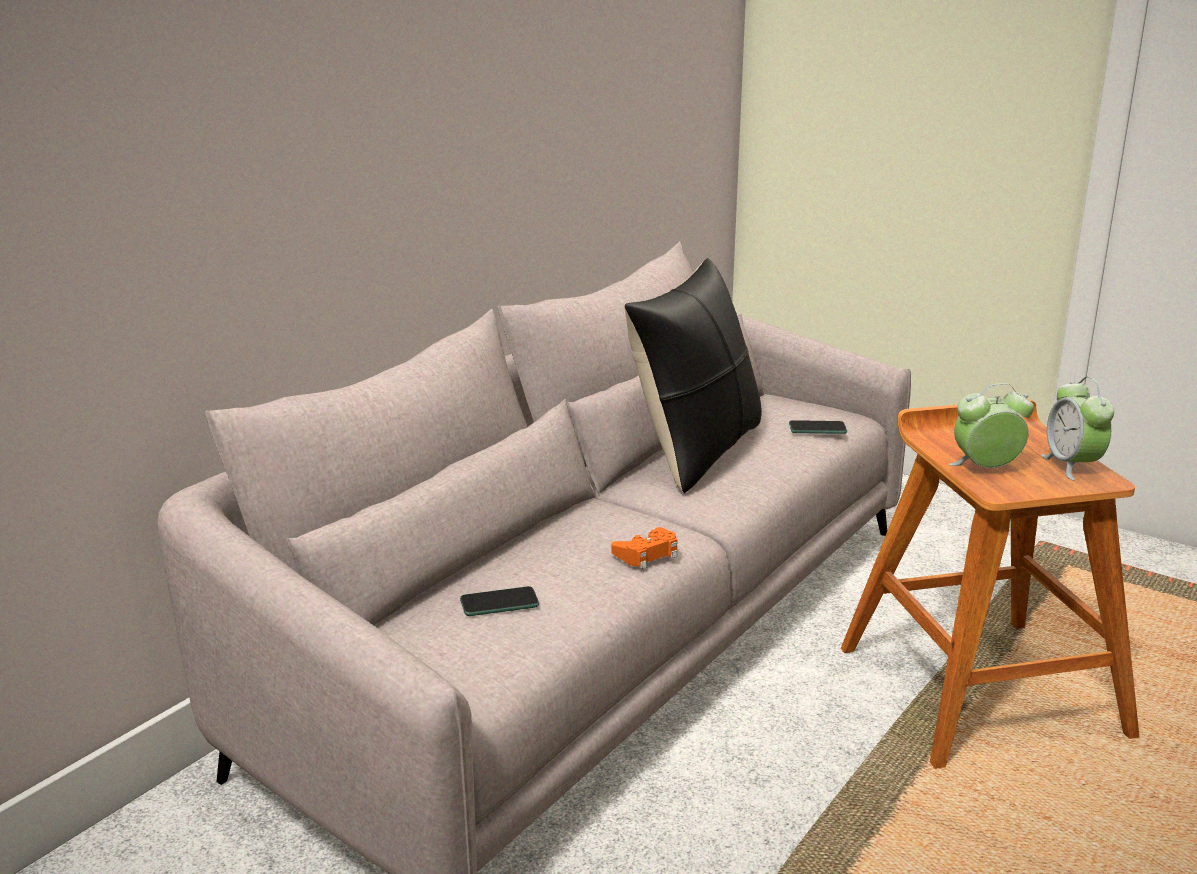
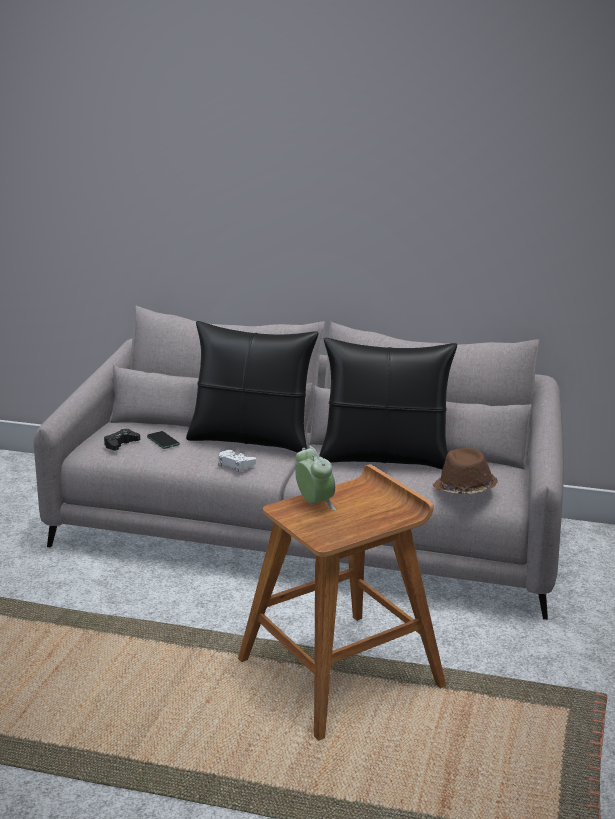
camera: 70 degrees right, 0 degrees up
(478, 648) = (121, 444): none -> black game controller
(559, 528) = (251, 440): none -> black pillow
(647, 554) = (235, 464): orange game controller -> white game controller
(817, 428) = (464, 489): phone -> brown hat
(1072, 466) = (342, 530): alarm clock -> none

